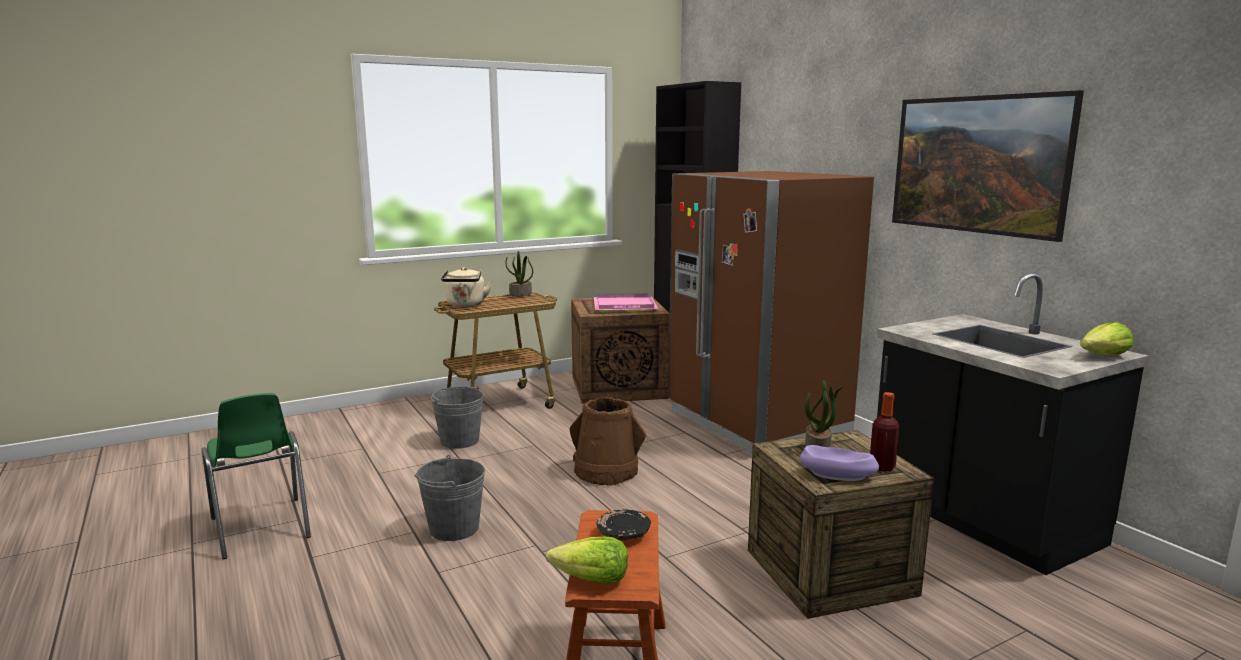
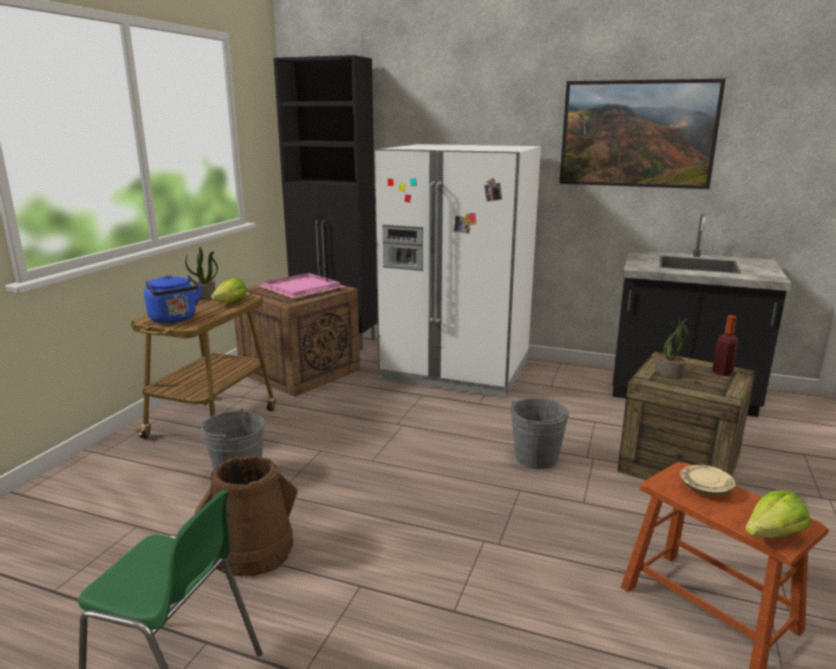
camera: 40 degrees left, 5 degrees up
(454, 528) = (392, 562): grey bucket -> grey bucket (536, 458)
(465, 305) = (174, 319): beige kettle -> blue kettle
(606, 472) = (423, 451): brown bucket -> brown bucket (252, 550)
(623, 534) = (705, 488): black plate -> beige plate
(756, 422) = (456, 370): brown fridge -> white fridge
(837, 475) = (718, 387): purple bowl -> none
(1104, 356) = (764, 264): lettuce -> lettuce (231, 303)

